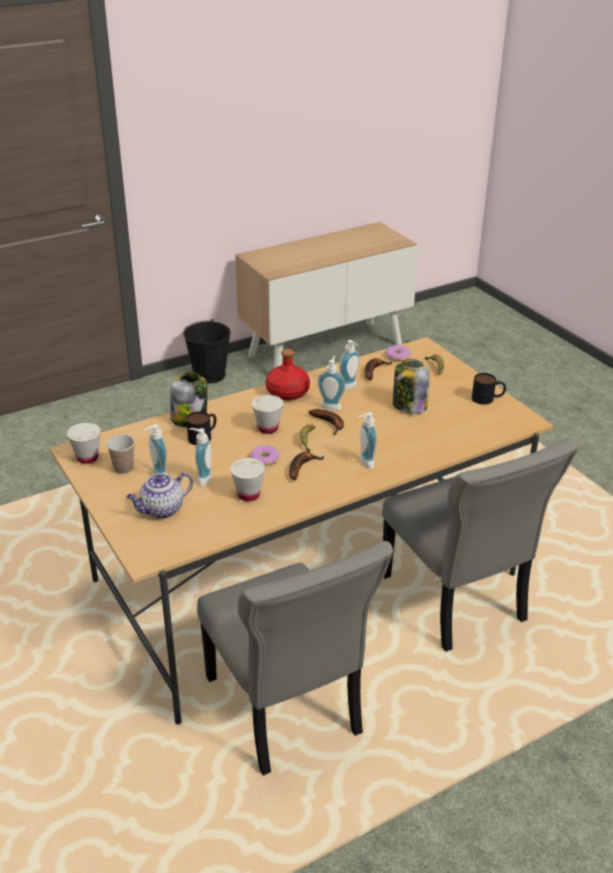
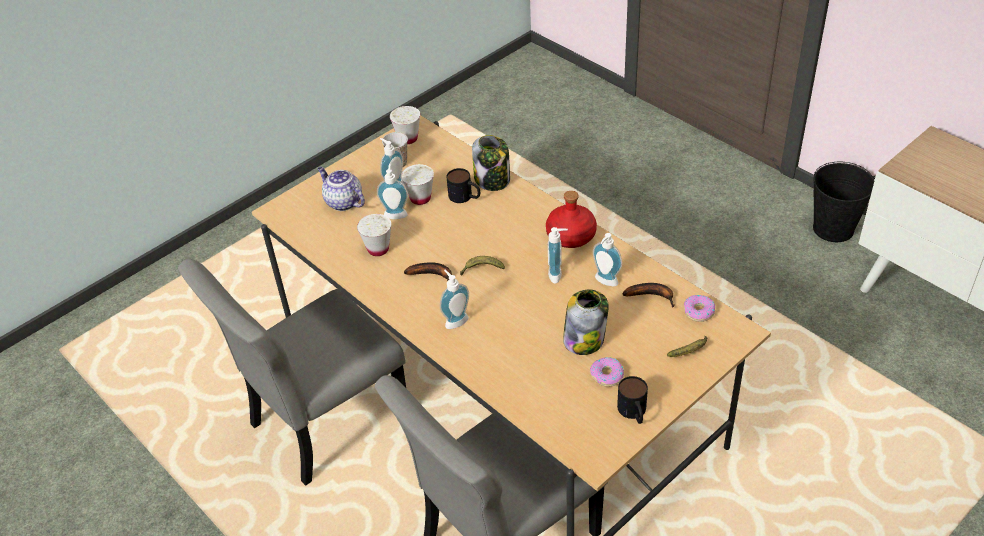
camera: 80 degrees right, 10 degrees up
(265, 460) = (438, 247): donut -> donut (607, 375)
(268, 428) = (494, 236): white cup -> white cup (420, 198)
(330, 423) = (521, 280): banana -> none

